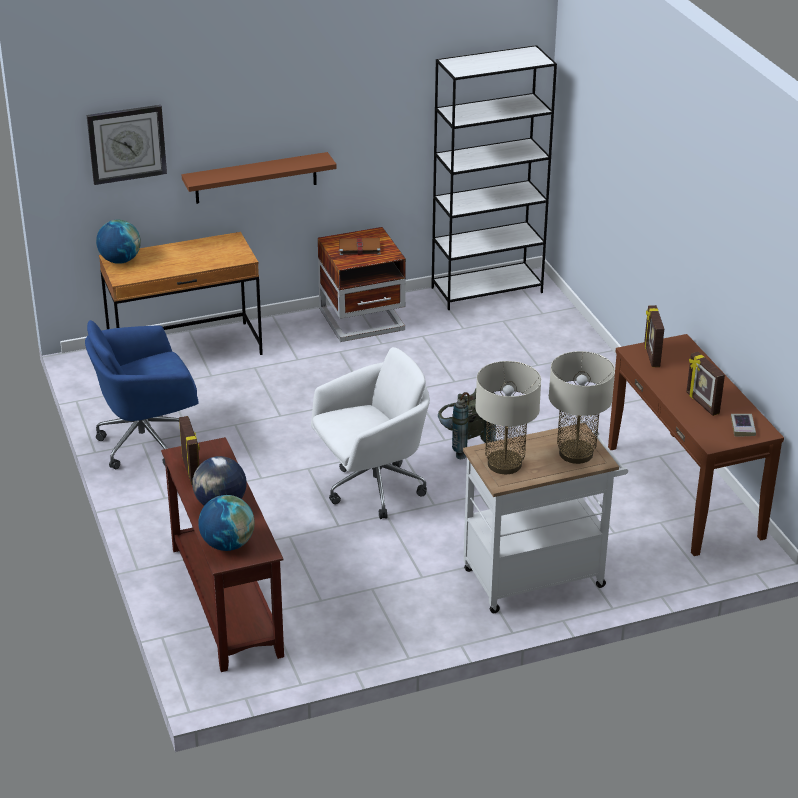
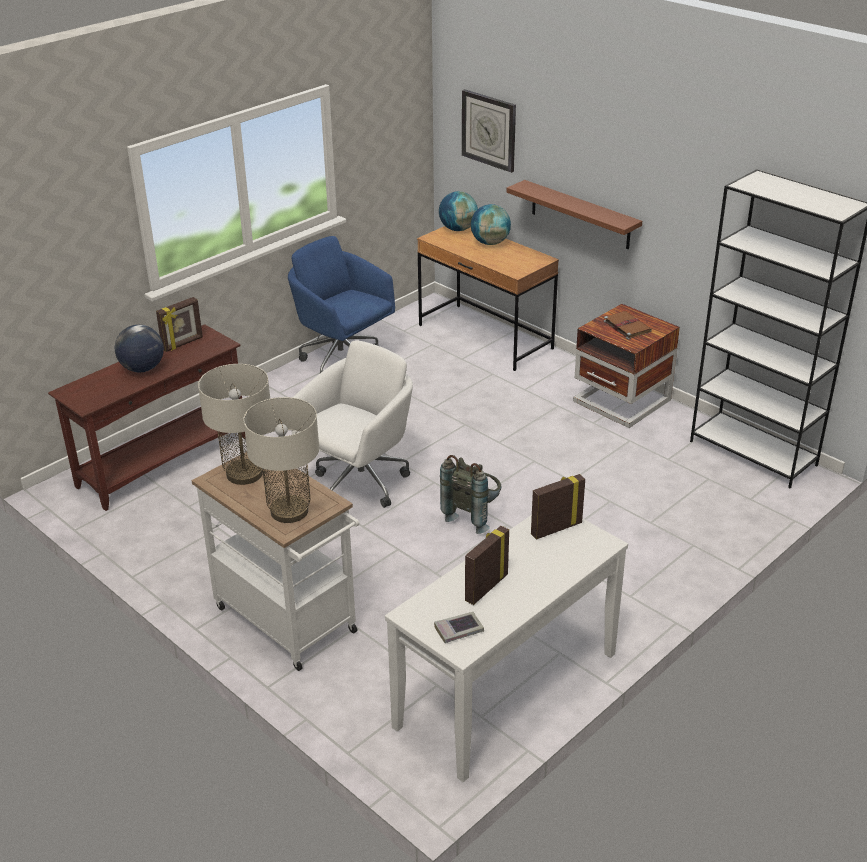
camera: 65 degrees right, 0 degrees up
(227, 544) = (89, 387): globe -> globe (490, 243)
(371, 491) = (358, 486): white office chair -> white office chair turned 90 degrees counterclockwise
(685, 491) = (507, 690): brown console table -> white console table

